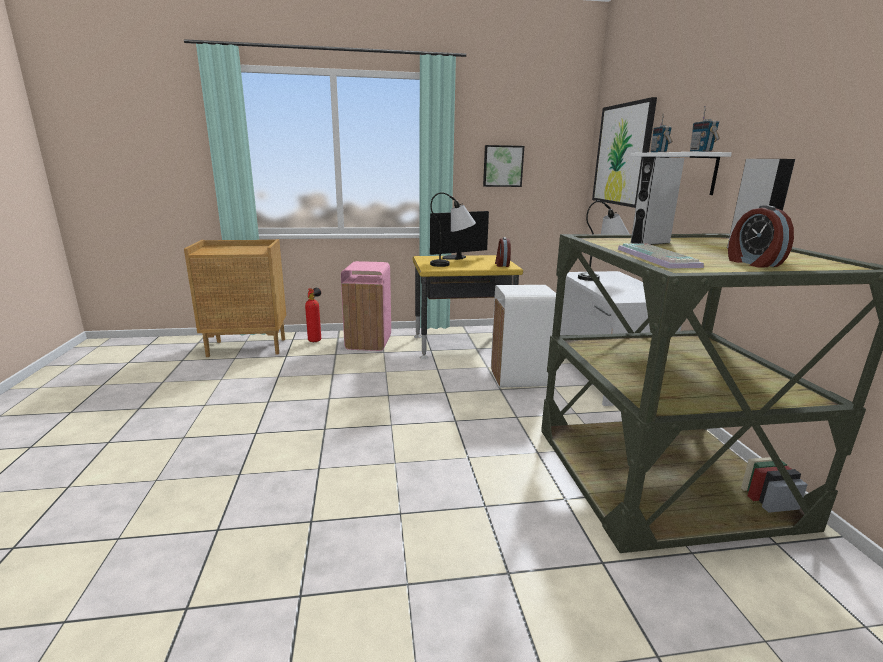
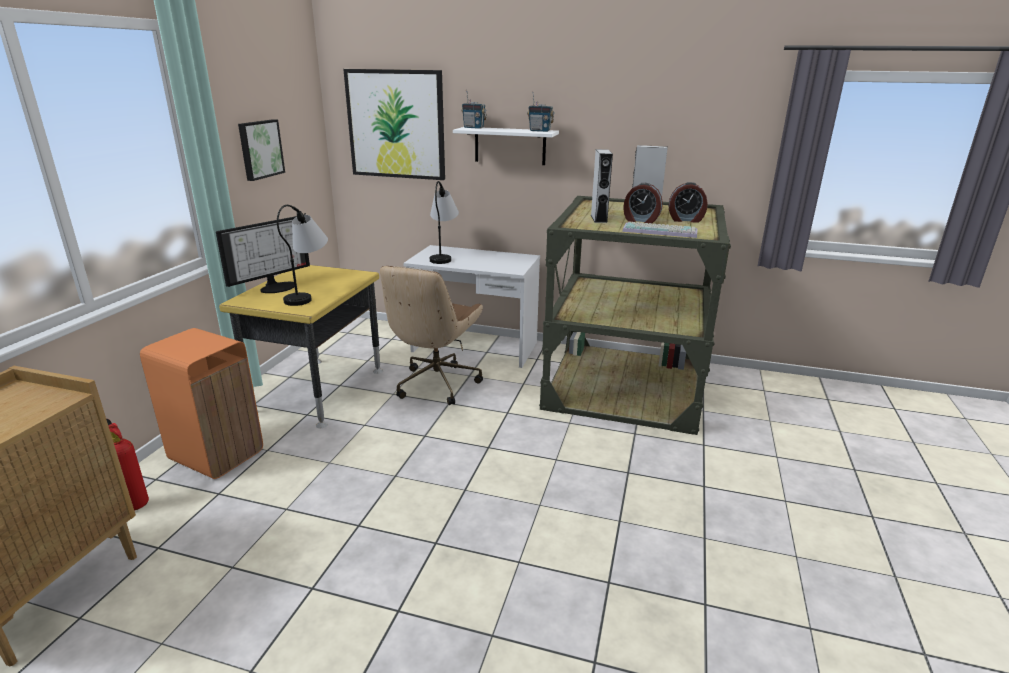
camera: 65 degrees left, 5 degrees up
(369, 342) = (217, 454): pink trash can -> orange trash can
(455, 258) = (277, 286): monitor -> monitor turned 135 degrees counterclockwise
(501, 265) = (348, 275): alarm clock -> alarm clock (641, 220)
(518, 378) = (436, 386): white trash can -> brown office chair

